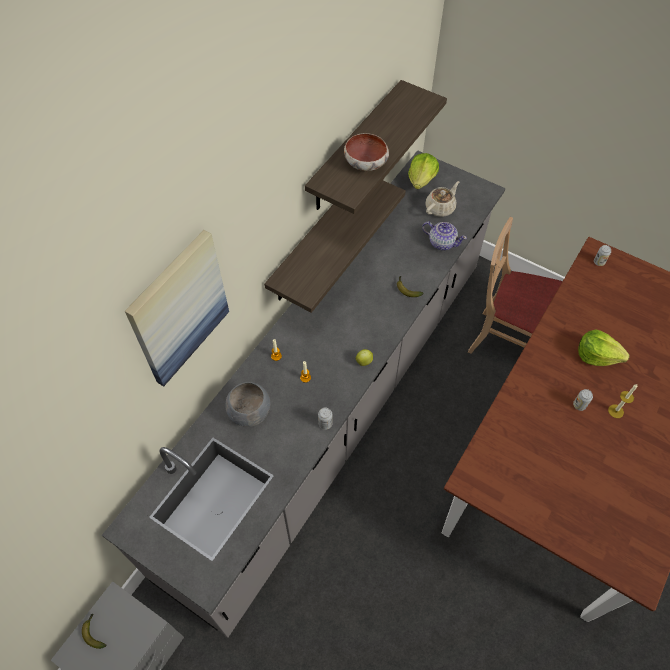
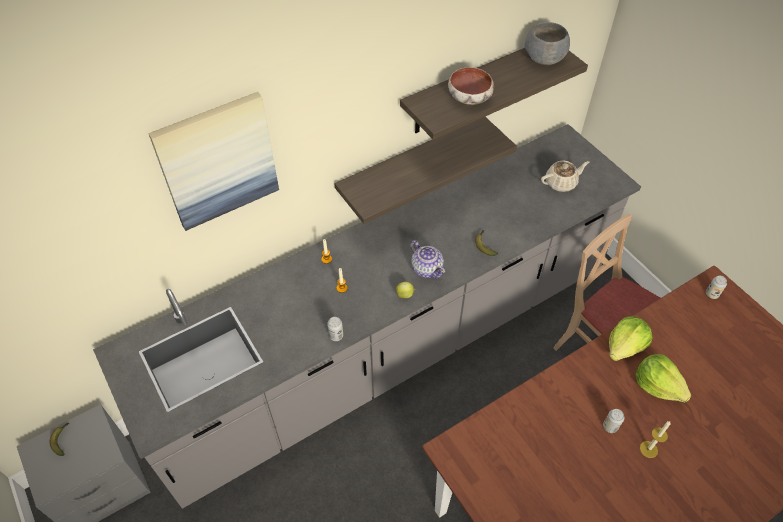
camera: 25 degrees right, 5 degrees down
(250, 411) = (275, 297): grey bowl -> grey bowl (544, 58)
(421, 180) = (556, 151): lettuce -> lettuce (625, 346)
(442, 242) = (544, 215): teapot -> teapot (426, 268)

